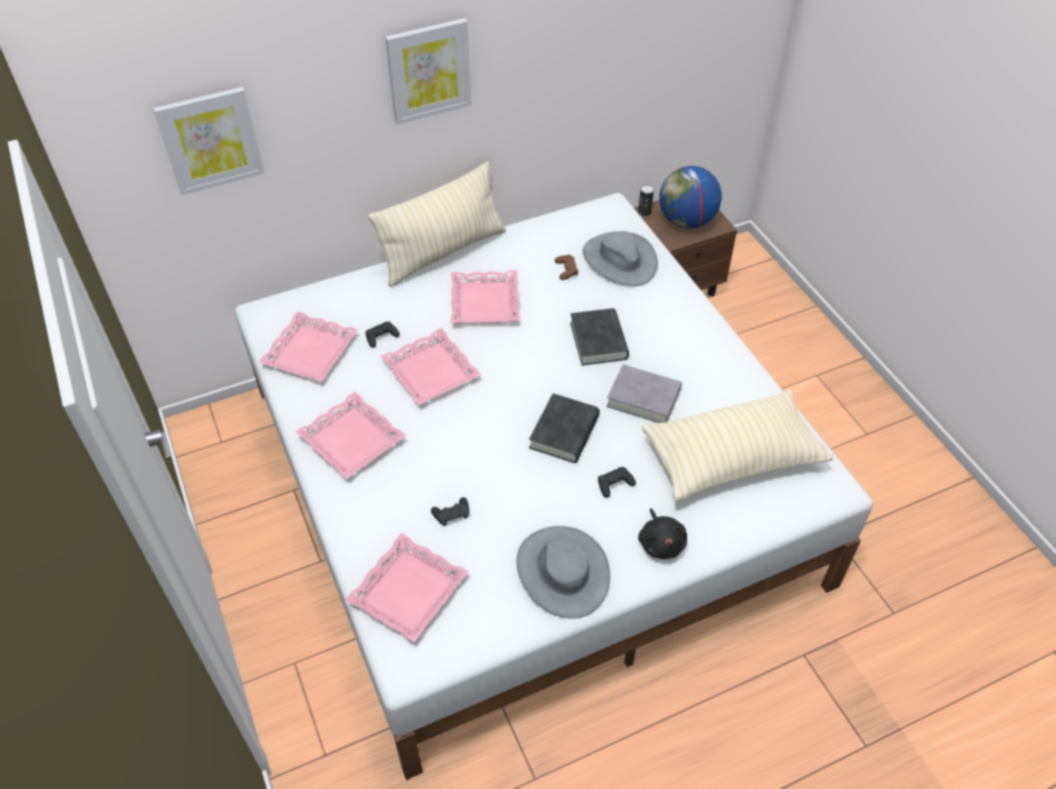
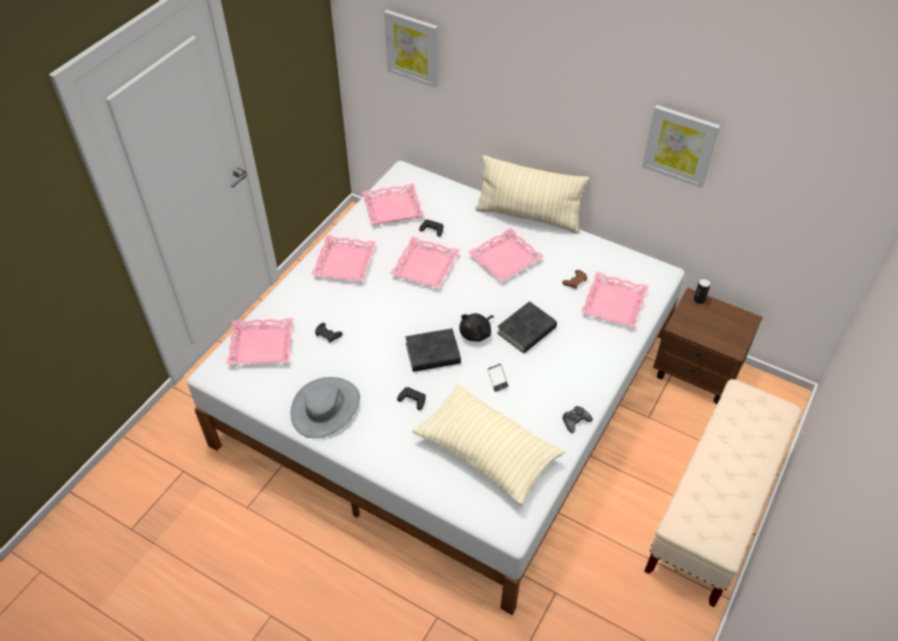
camera: 55 degrees right, 0 degrees up
(429, 70) = (557, 85): picture -> picture (680, 145)
(619, 260) = (613, 303): grey hat -> pink tray
(643, 398) = (497, 379): grey book -> phone
(661, 543) = (385, 447): black plush toy -> black plush toy (476, 333)
(686, 221) = (716, 327): globe -> none
(742, 369) = (575, 421): none -> black game controller
(823, 370) = (712, 511): none -> beige bench

